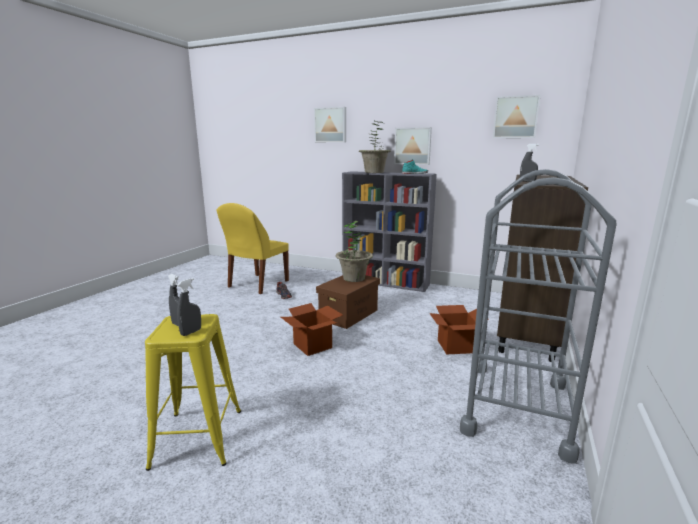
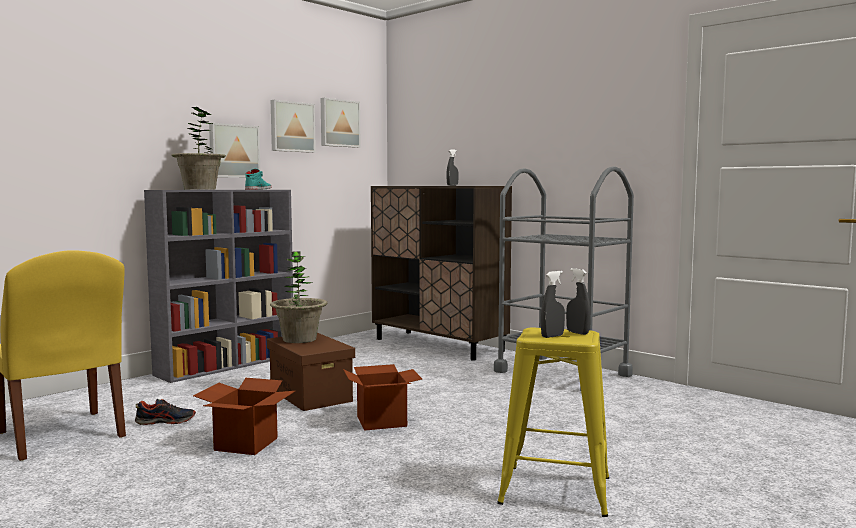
camera: 70 degrees left, 10 degrees down
(330, 125) = (94, 107): picture -> picture (291, 127)
(456, 346) = (449, 370): cardboard box -> cardboard box (246, 444)

